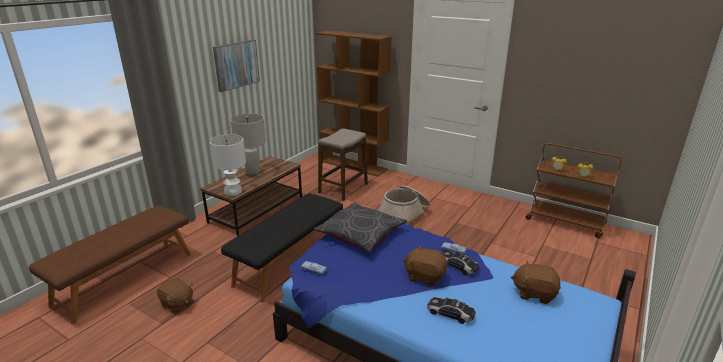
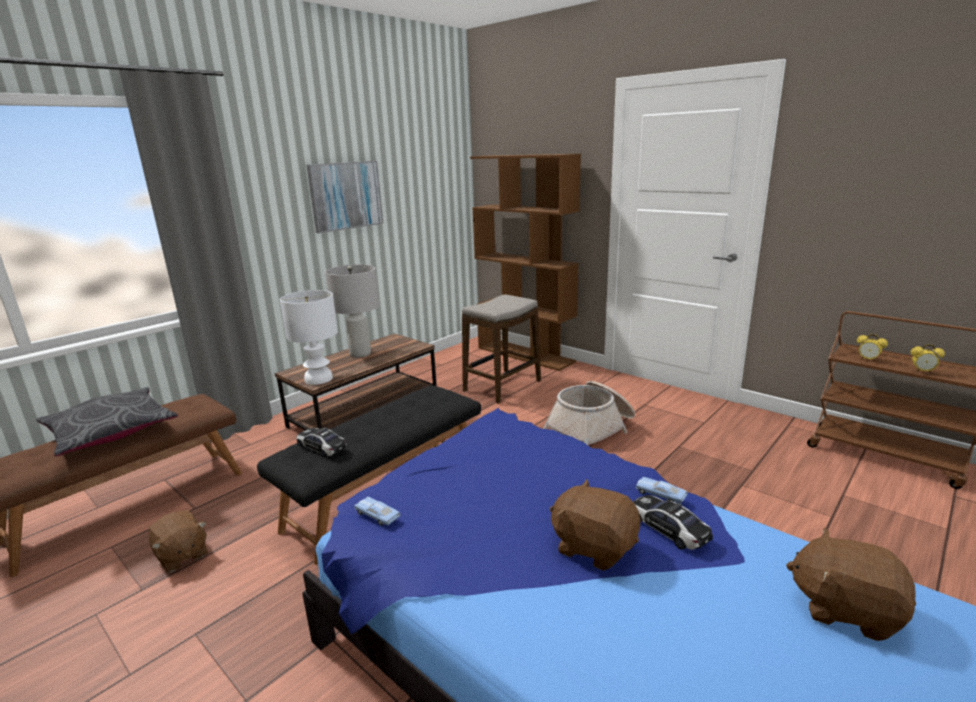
camera: 10 degrees right, 5 degrees down
(361, 234) = (488, 453): grey pillow -> grey pillow (111, 431)
(450, 313) = (639, 643): toy car -> toy car (322, 447)

